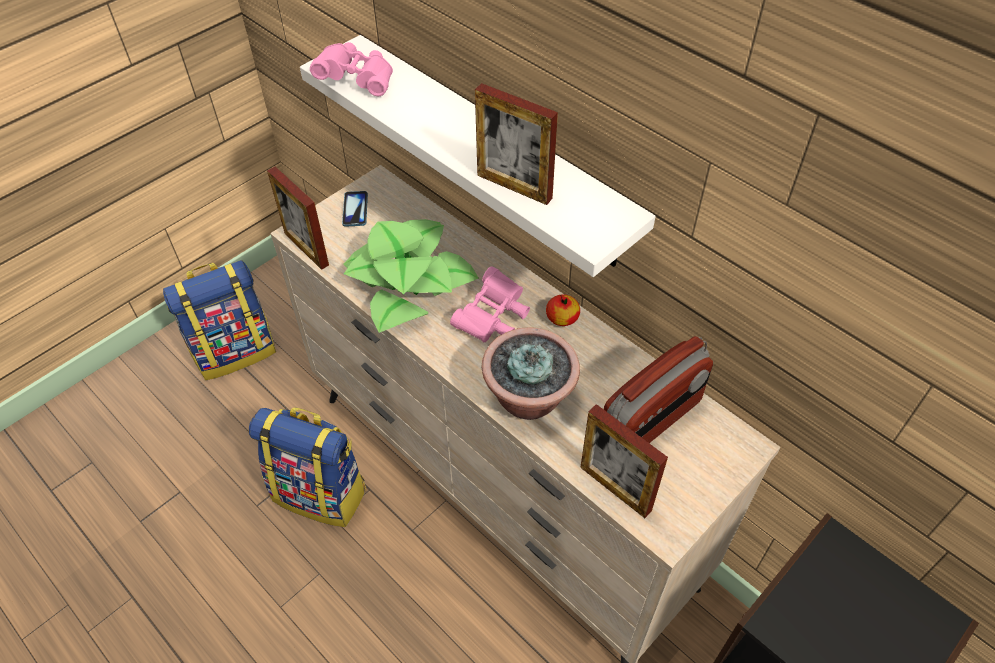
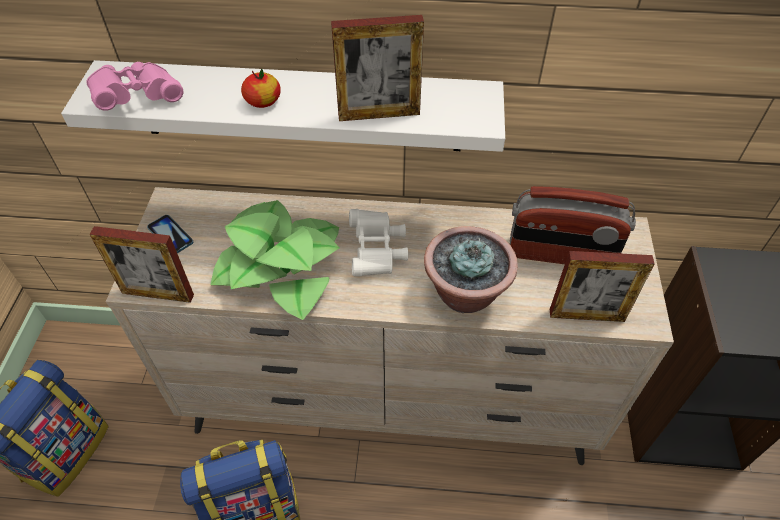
camera: 40 degrees left, 0 degrees up
(493, 318) = (377, 252): pink binoculars -> white binoculars
(562, 318) = (427, 220): apple -> apple (263, 101)
(651, 423) = (560, 254): radio -> radio turned 90 degrees clockwise

